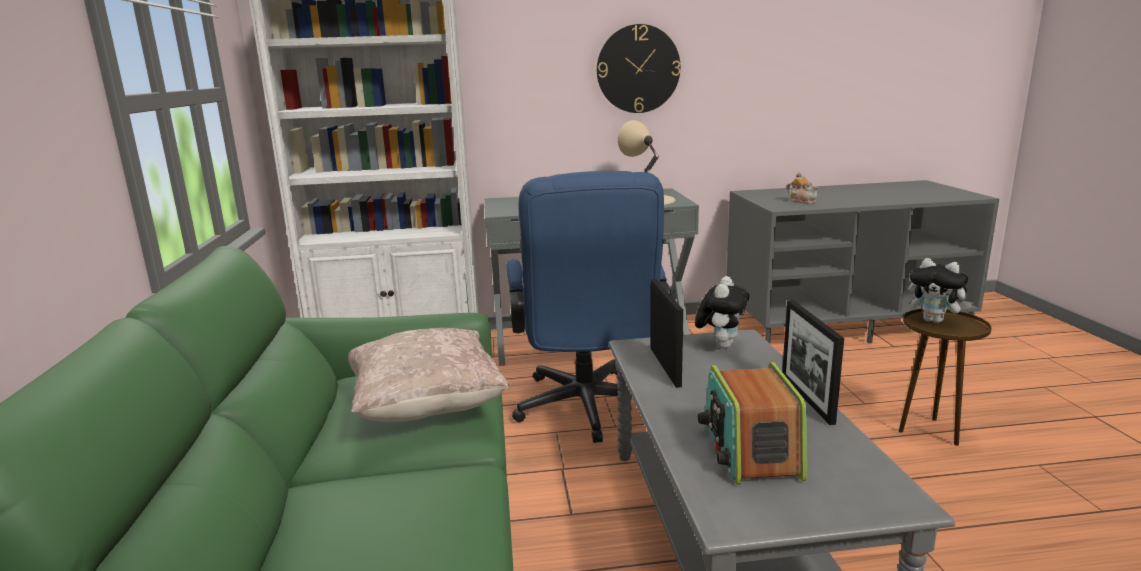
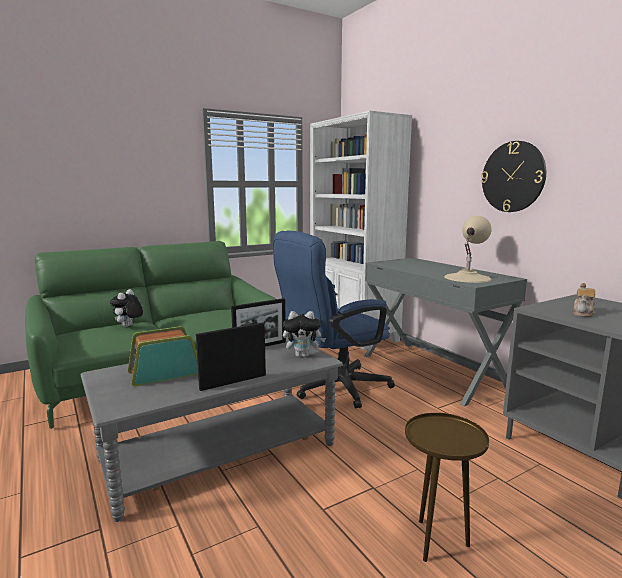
camera: 65 degrees right, 5 degrees down
(427, 407) = (204, 321): beige pillow -> none
(935, 321) = (452, 431): plush toy -> plush toy (128, 326)

